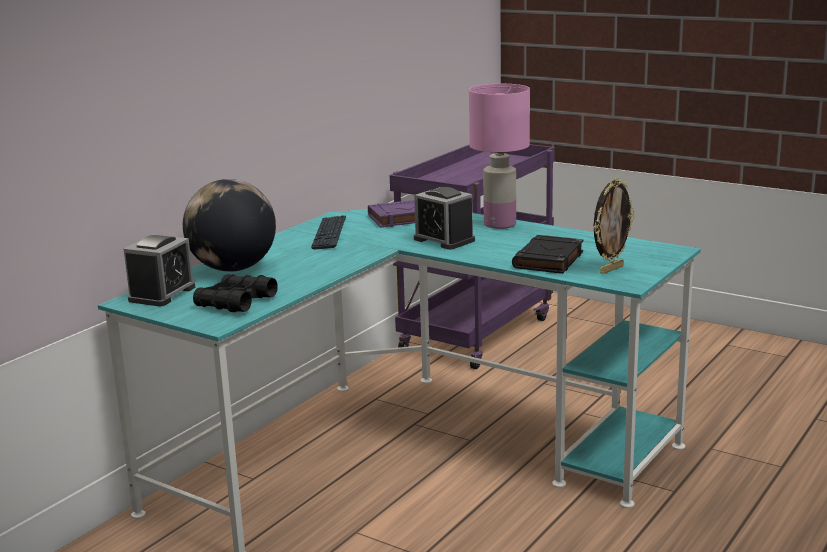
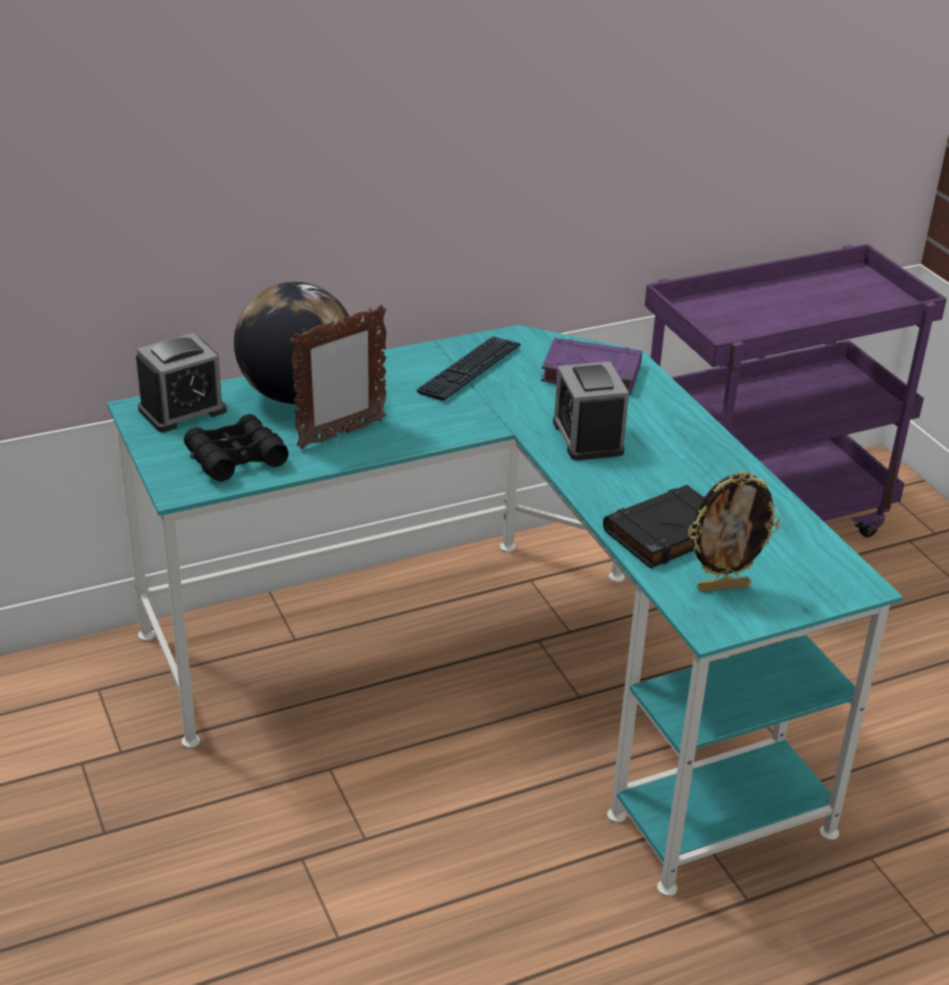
camera: 30 degrees right, 15 degrees up
(290, 276) = (340, 434): none -> picture frame
(500, 225) = (693, 434): pink table lamp -> none

